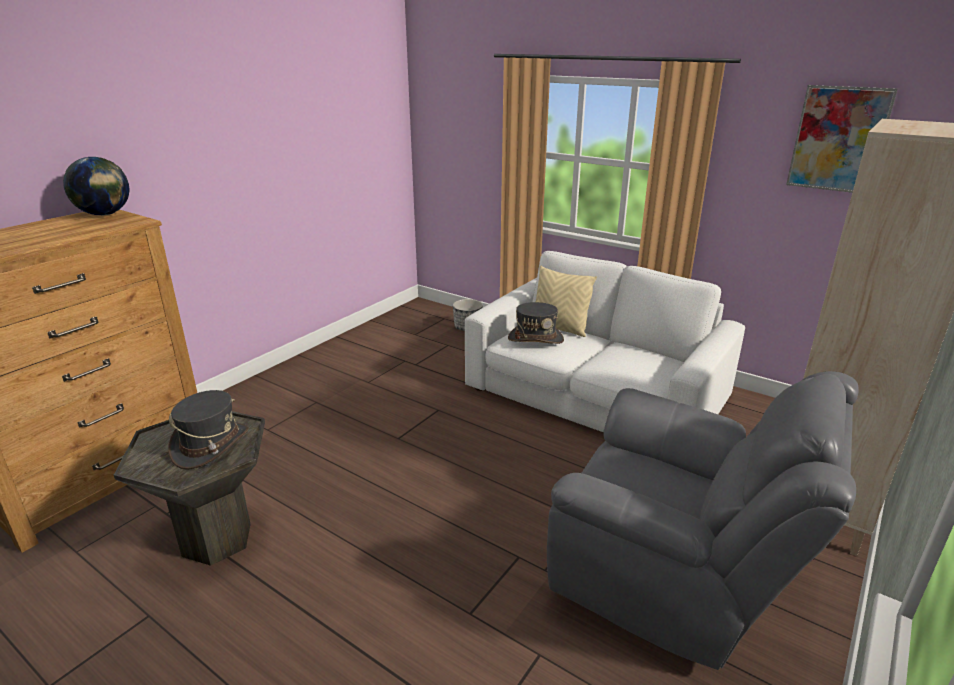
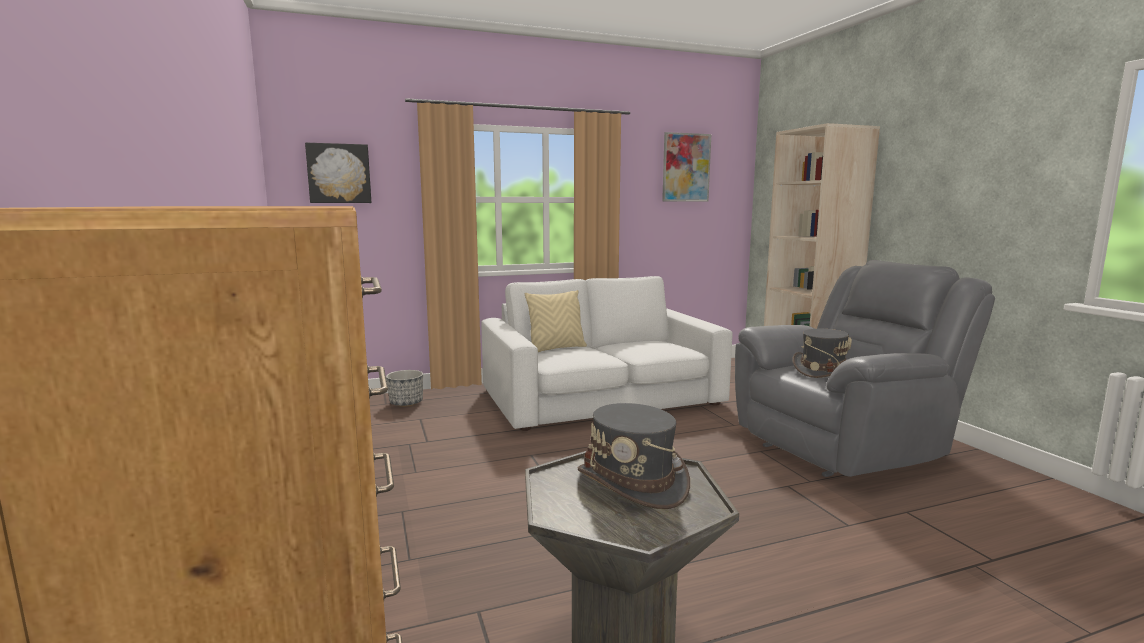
camera: 55 degrees left, 15 degrees down
(104, 214) = (219, 205): globe -> none
(453, 122) = (339, 173): none -> picture
(535, 338) = (569, 353): grey hat -> grey hat (822, 370)

